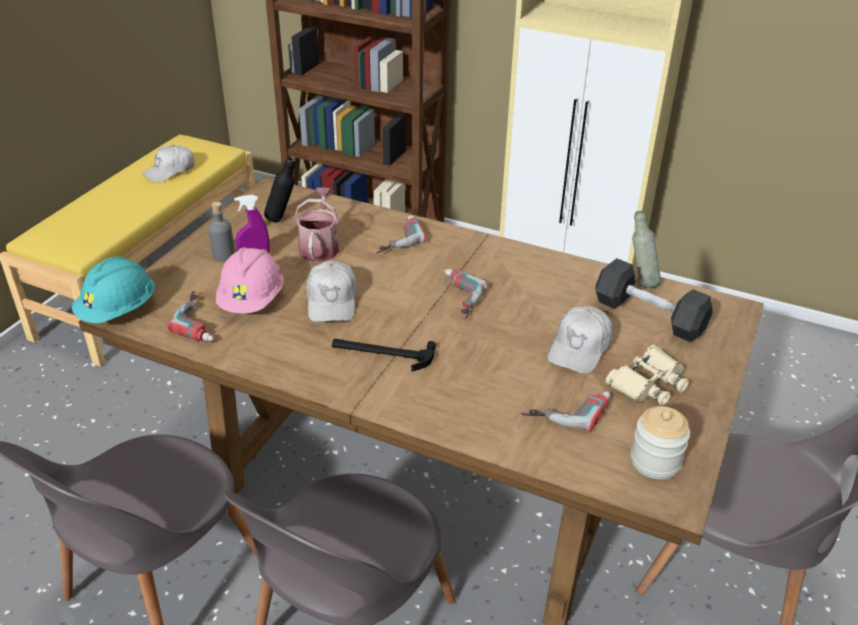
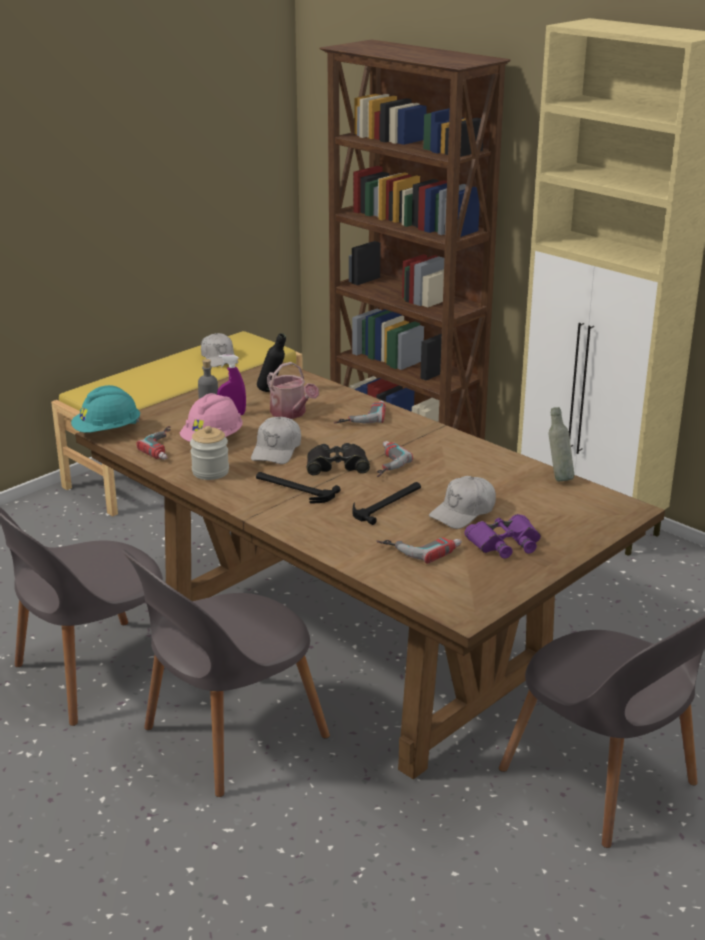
camera: 20 degrees right, 10 degrees down
(170, 171) = (219, 358): white cap -> white cap turned 90 degrees counterclockwise
(320, 247) = (291, 413): watering can -> watering can turned 120 degrees clockwise
(410, 310) = (337, 465): none -> black binoculars
(495, 353) = (388, 503): none -> hammer
(648, 382) = (504, 543): beige binoculars -> purple binoculars
(649, 316) = (545, 501): grey dumbbell -> none
(655, 461) = (467, 590): jar -> jar (210, 472)

